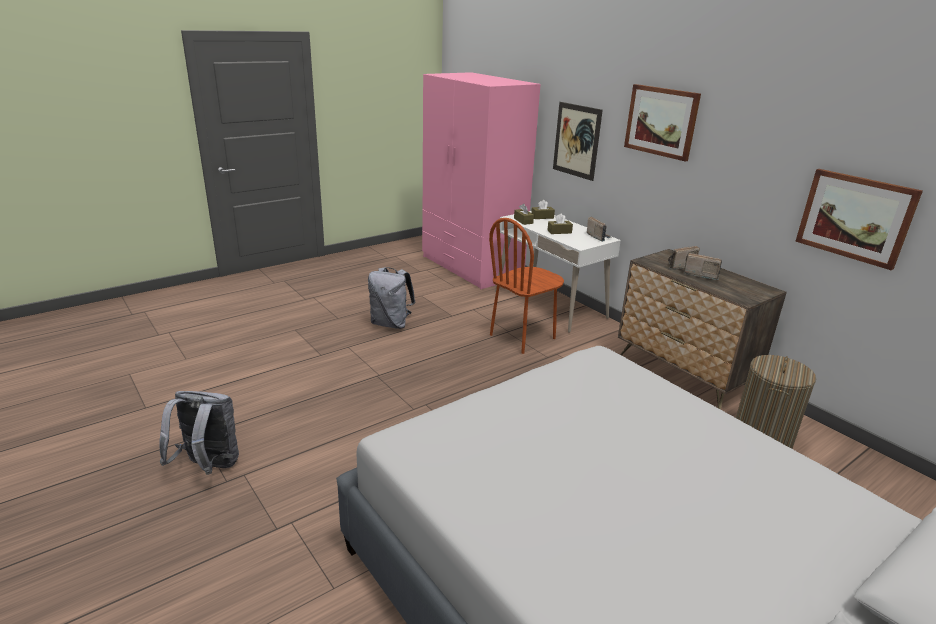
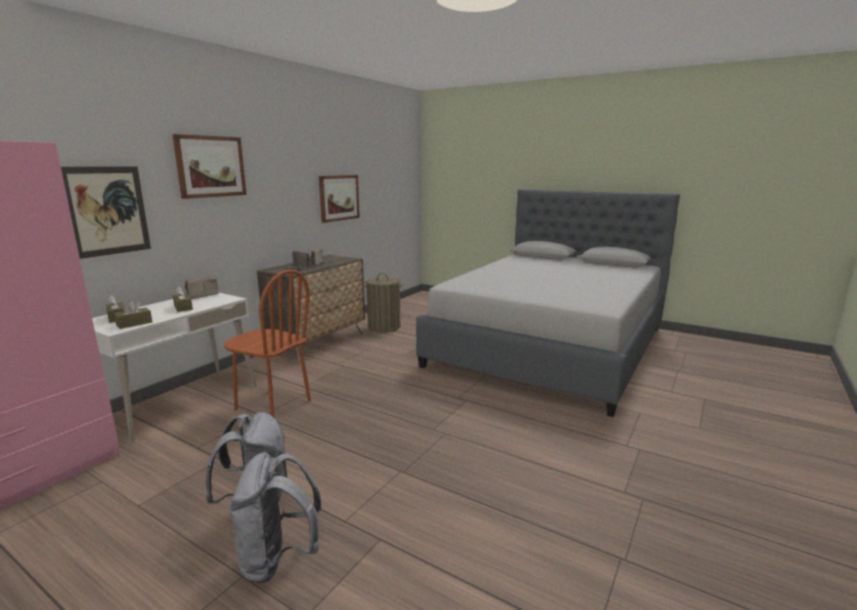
camera: 110 degrees left, 10 degrees down
(208, 467) = (647, 521): grey backpack -> grey backpack (278, 559)

